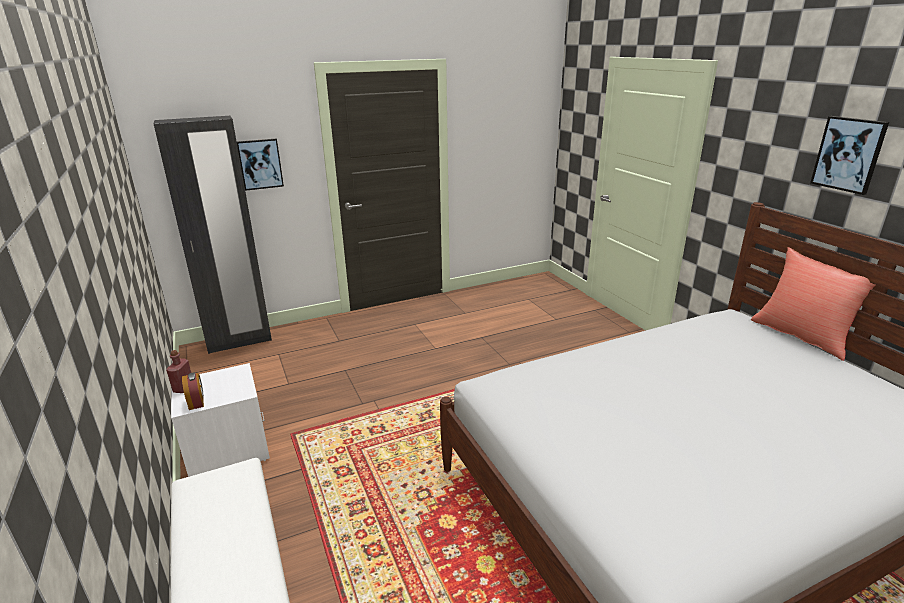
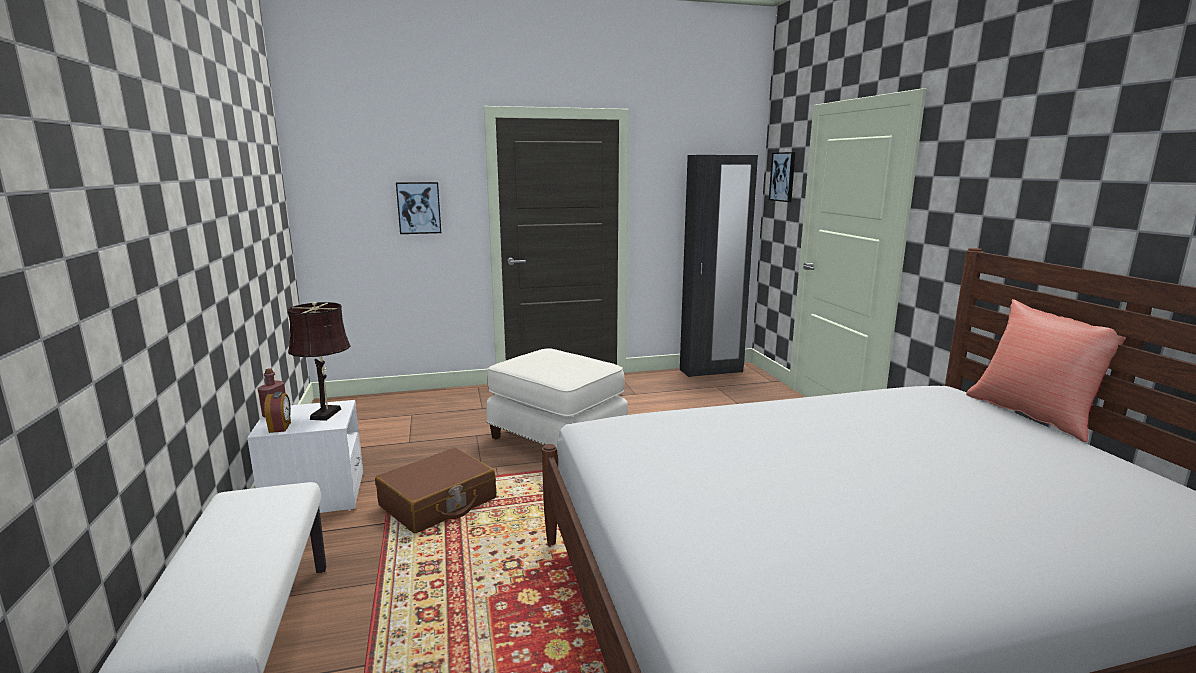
camera: 10 degrees right, 10 degrees down
(232, 381) = (327, 413): none -> brown table lamp
(239, 342) = (376, 400): black wardrobe -> black wardrobe (711, 371)
(339, 443) = (438, 503): none -> brown suitcase
(415, 367) = (556, 439): none -> white ottoman
(848, 154) = (1081, 174): picture -> picture (783, 176)

